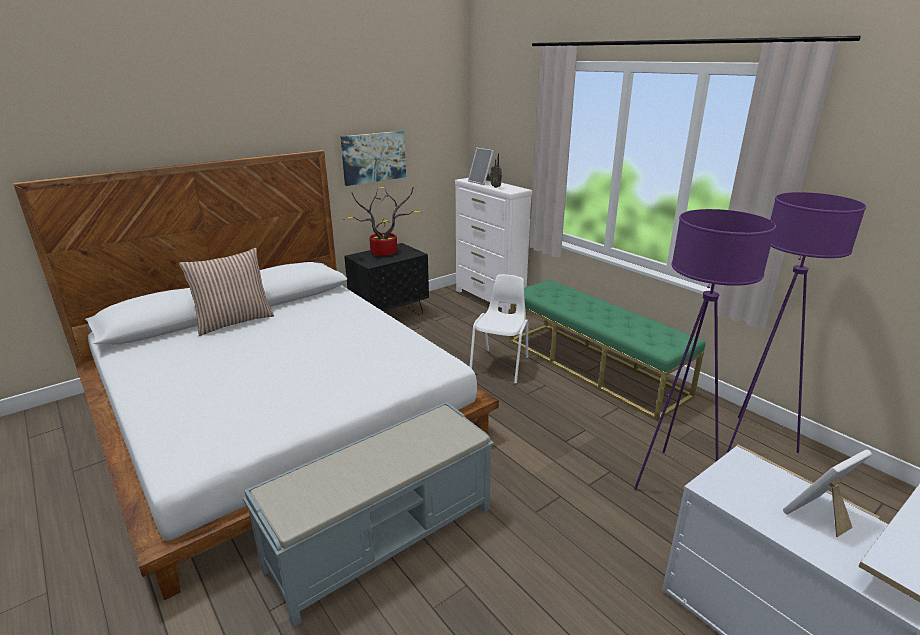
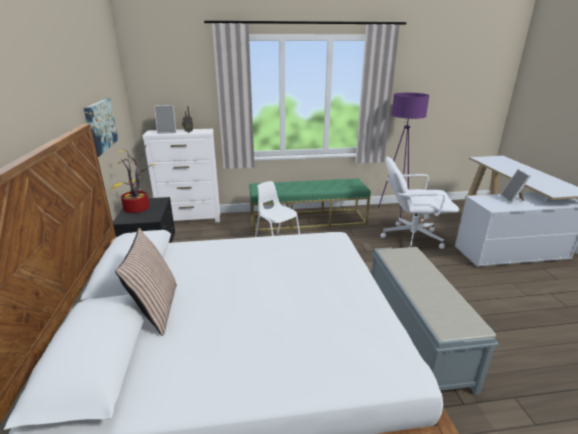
camera: 60 degrees left, 0 degrees up
(672, 480) = (411, 238): purple floor lamp -> white office chair

